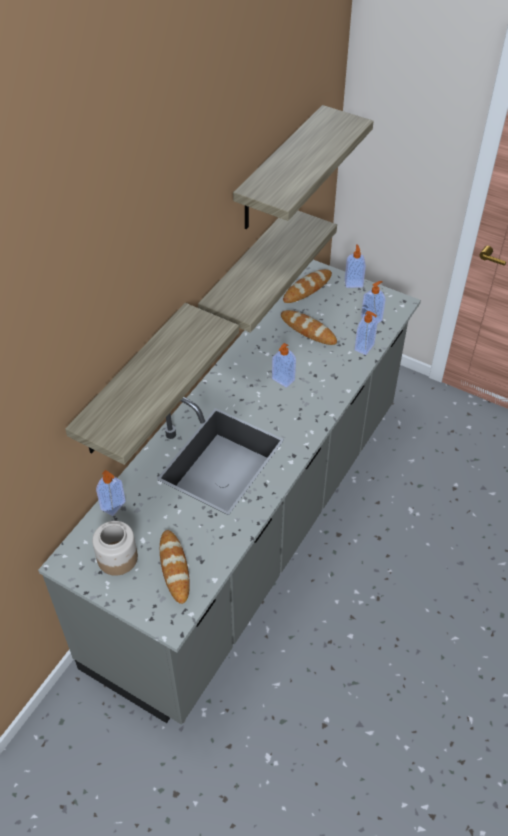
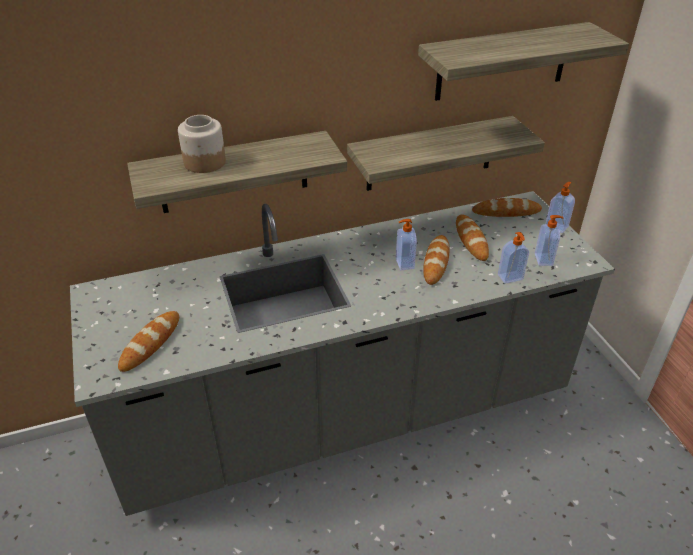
camera: 40 degrees right, 10 degrees down
(114, 506) = (168, 276): soap dispenser -> none
(117, 558) = (123, 310): jar -> jar (204, 162)
(303, 365) = (436, 262): none -> bread

